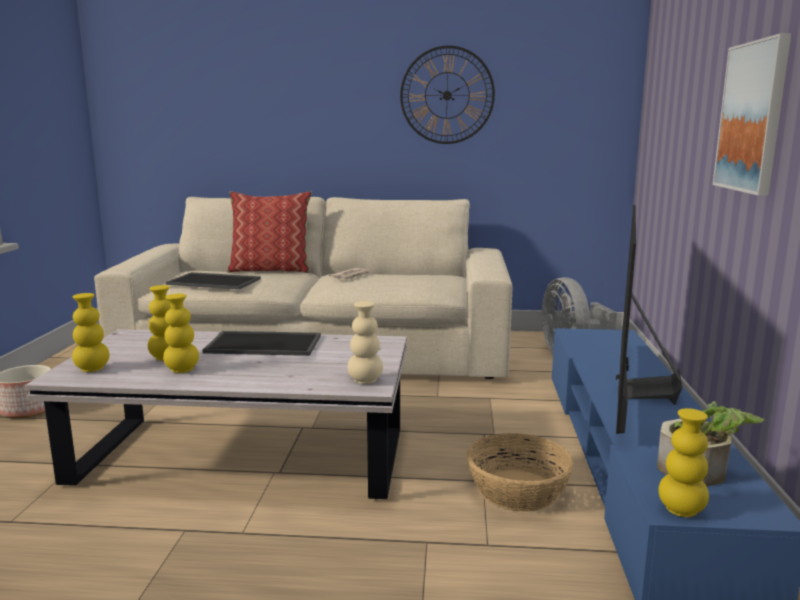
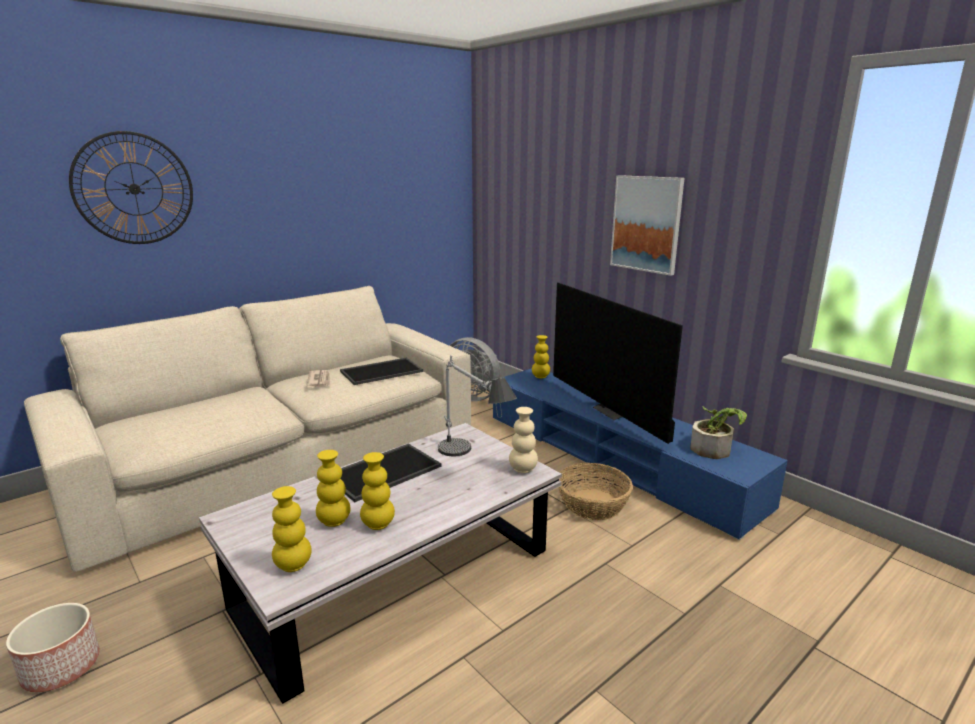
camera: 45 degrees left, 5 degrees up
(215, 281) = (196, 426): tray -> tray (381, 371)
(271, 270) = (215, 395): pillow -> none
(337, 362) = (472, 463): none -> table lamp
(447, 95) = (334, 192): wall clock -> wall clock (134, 189)
(681, 510) = (743, 474): yellow vase -> yellow vase (540, 376)

